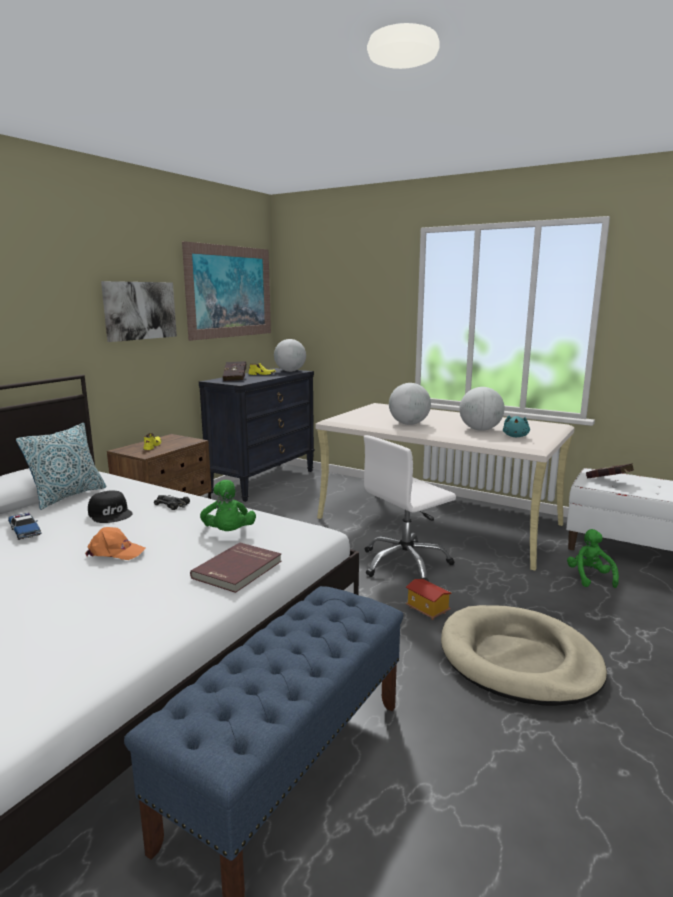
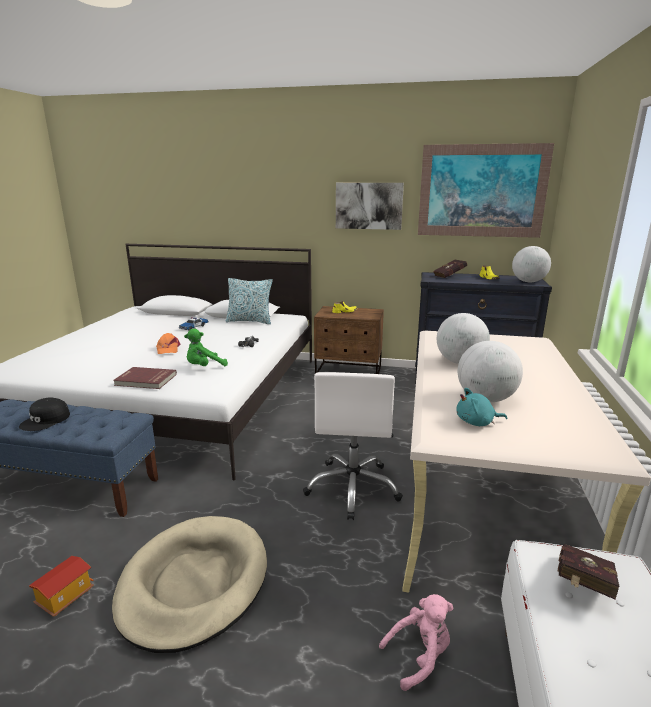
camera: 70 degrees right, 5 degrees up
(111, 514) = (225, 335): black cap -> black cap (46, 420)
(405, 563) = (353, 488): white office chair -> white office chair turned 120 degrees counterclockwise
(426, 610) = (266, 513): toy house -> toy house (65, 597)
(589, 577) = (419, 656): green plush toy -> pink plush toy

